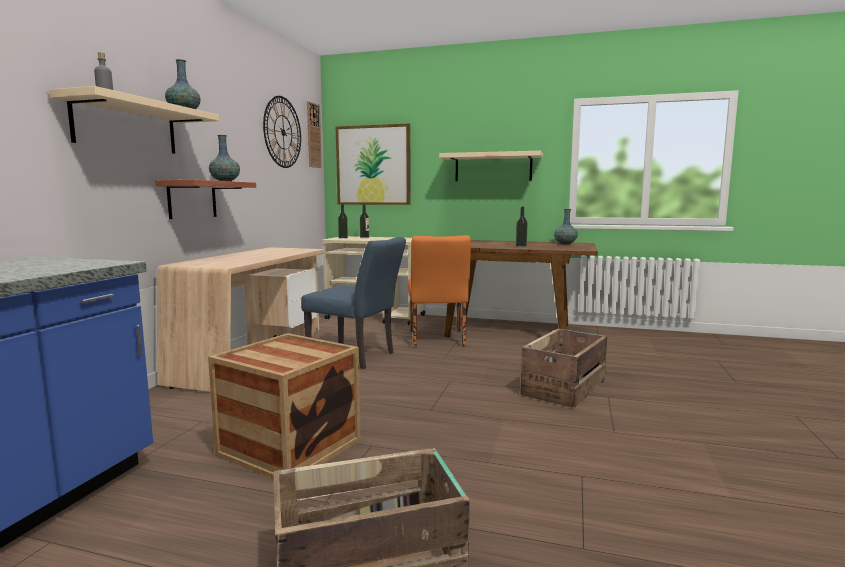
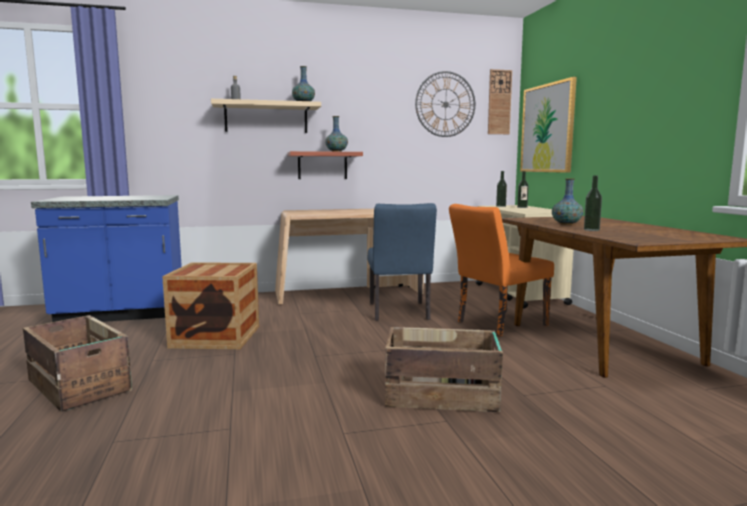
camera: 60 degrees right, 0 degrees up
(493, 167) = (645, 122): beige shelf -> none
(565, 244) = (690, 235): vase -> vase (566, 224)

